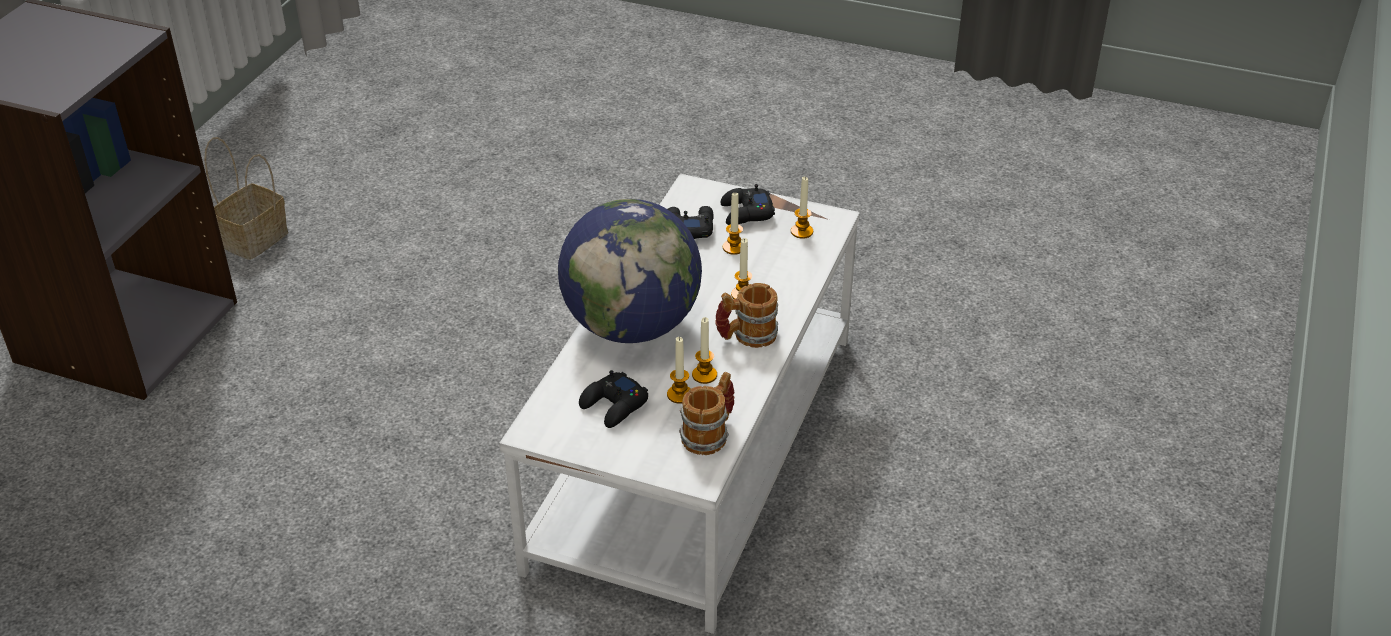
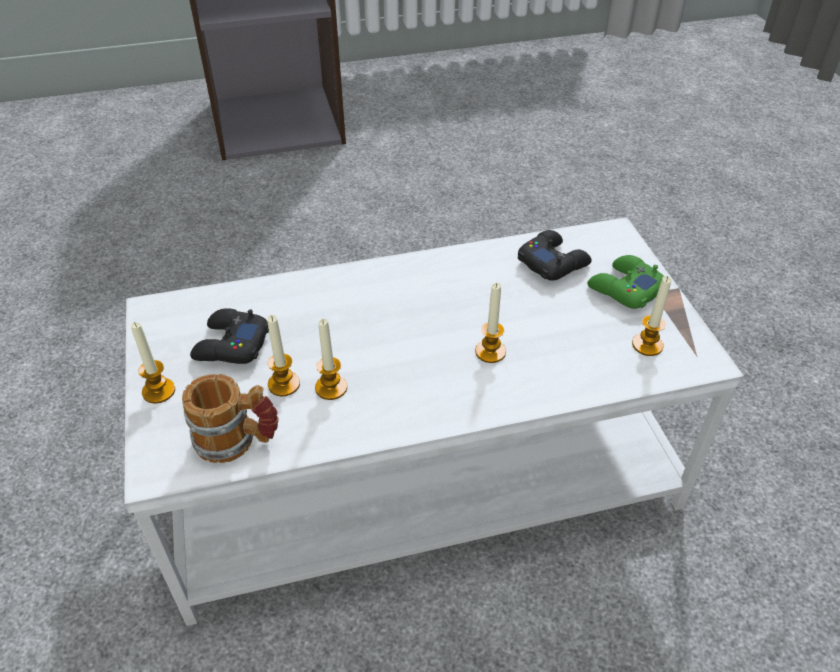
camera: 55 degrees right, 5 degrees up
(255, 238) = (413, 117): basket -> none
(632, 326) = (362, 298): globe -> none
(734, 247) = (559, 307): candle -> candle (159, 391)
(746, 213) = (624, 289): black game controller -> green game controller
(746, 336) = (425, 389): mug -> none

